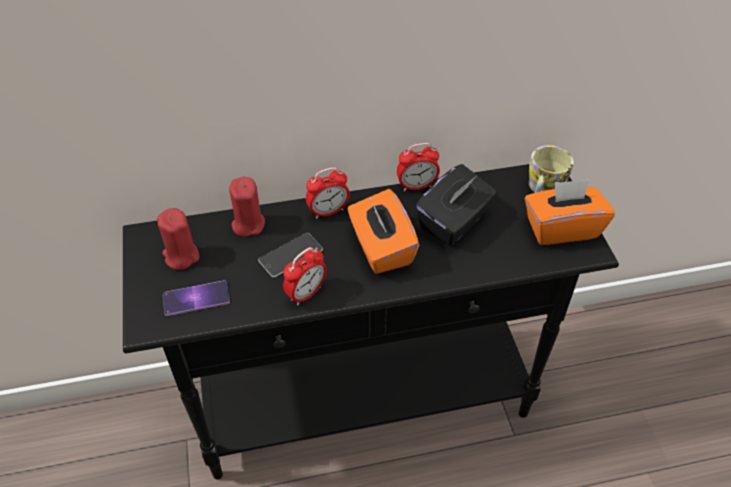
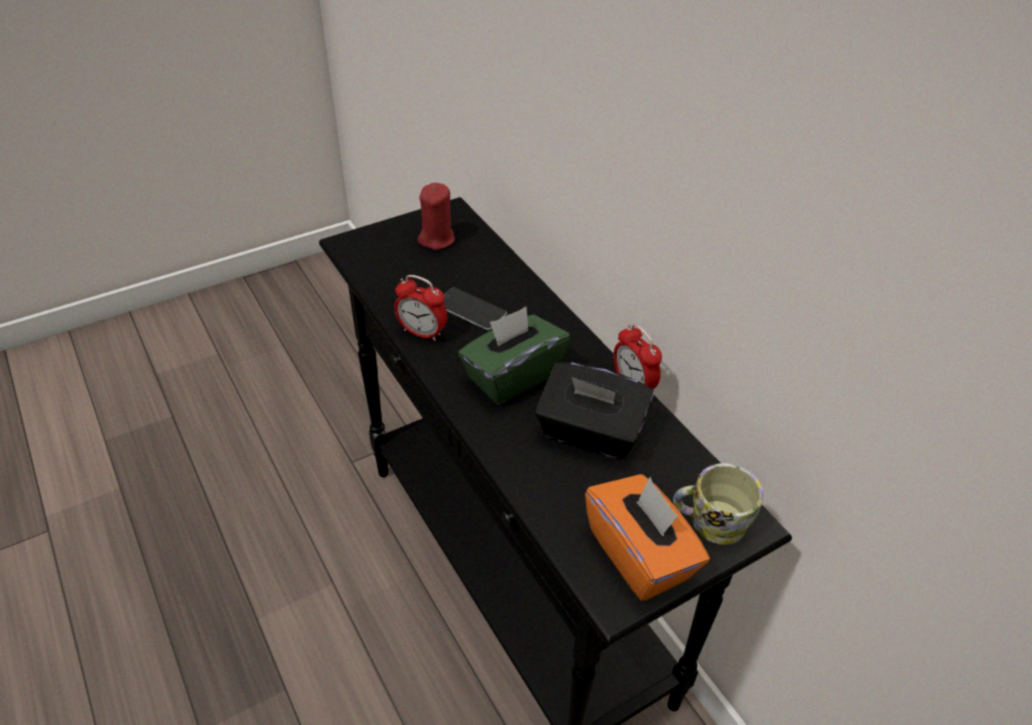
camera: 70 degrees right, 5 degrees down
(196, 298) = (388, 263): phone -> none
(248, 224) = (499, 269): red candle -> none
(328, 211) = (548, 321): alarm clock -> none
(381, 248) = (512, 376): orange tissue box -> green tissue box

